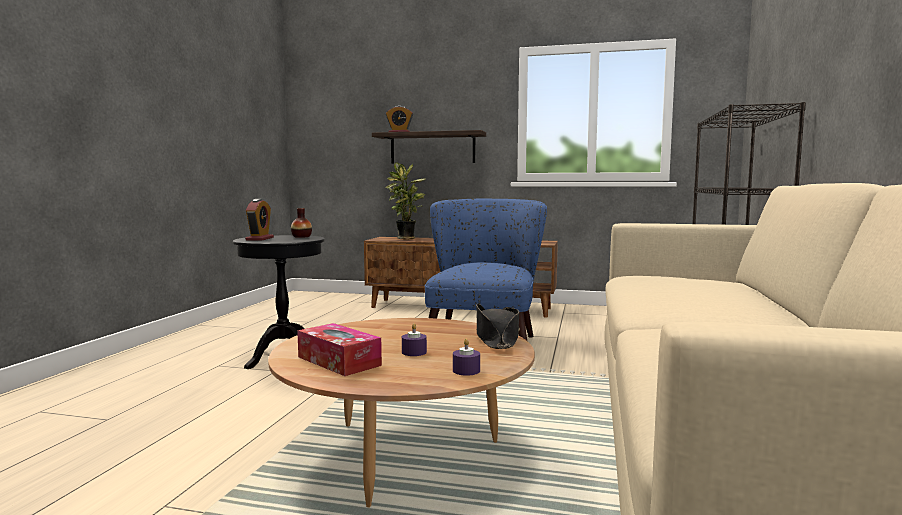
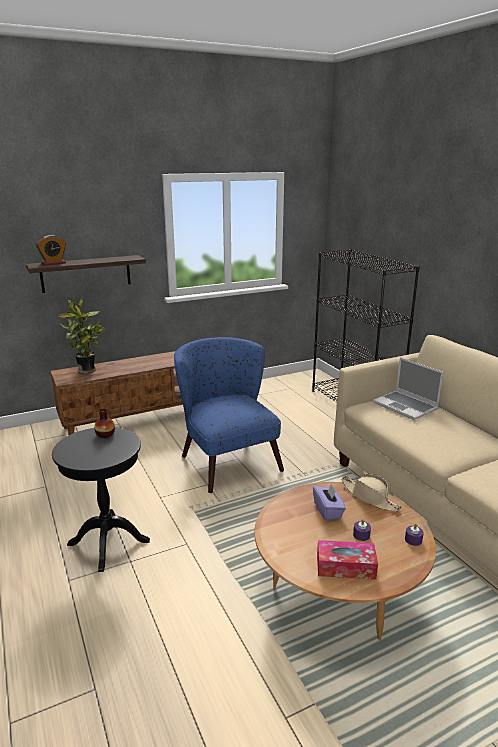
camera: 40 degrees left, 15 degrees up
(259, 239) = (82, 454): alarm clock -> none
(423, 333) = (328, 511): none -> purple tissue box
(497, 338) = (370, 497): black hat -> beige hat
(693, 280) = (406, 406): none -> laptop

